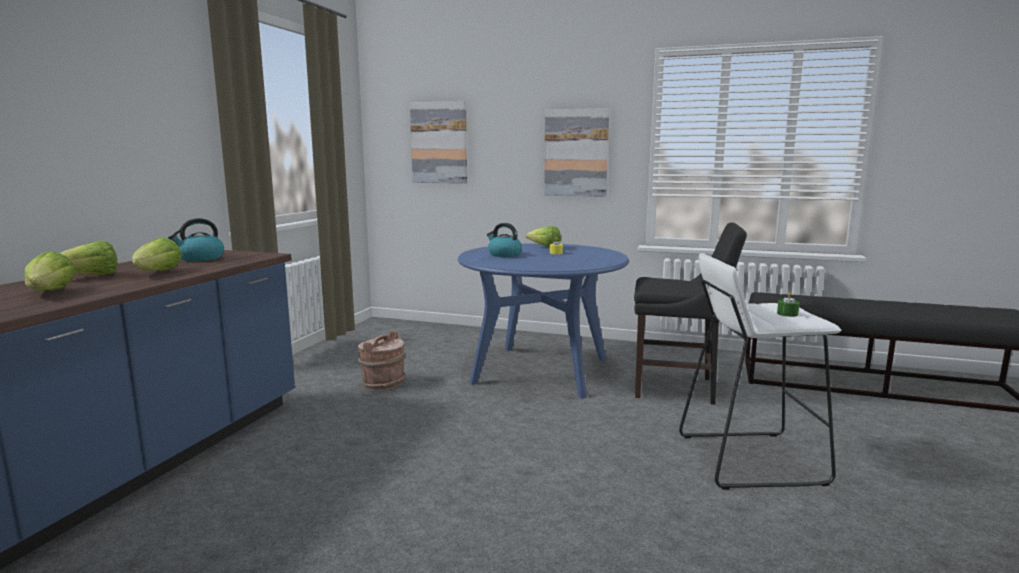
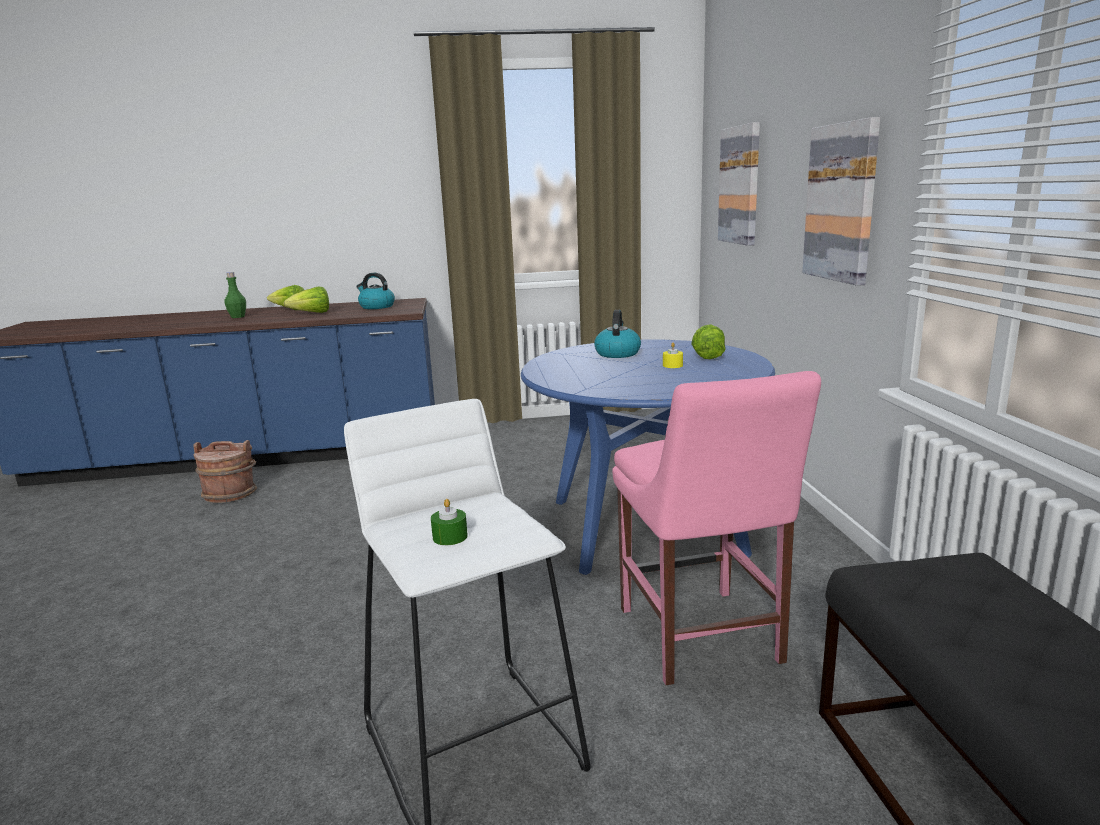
camera: 65 degrees right, 5 degrees up
(50, 292) = (238, 317): lettuce -> green bottle
(383, 382) = (517, 466): brown bucket -> brown bucket (231, 494)
(679, 388) = (701, 639): black chair -> pink chair

